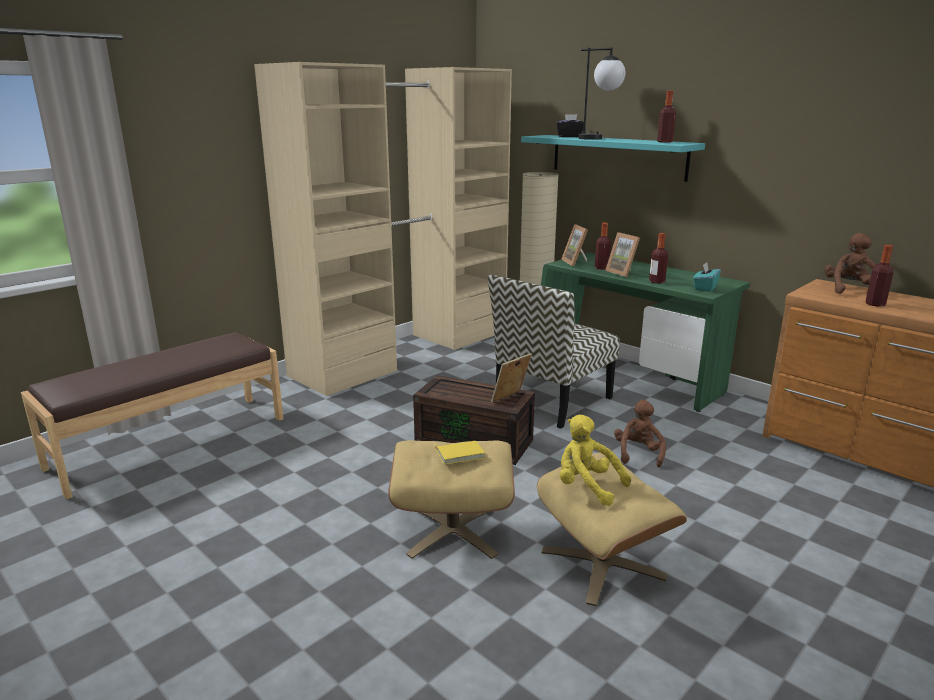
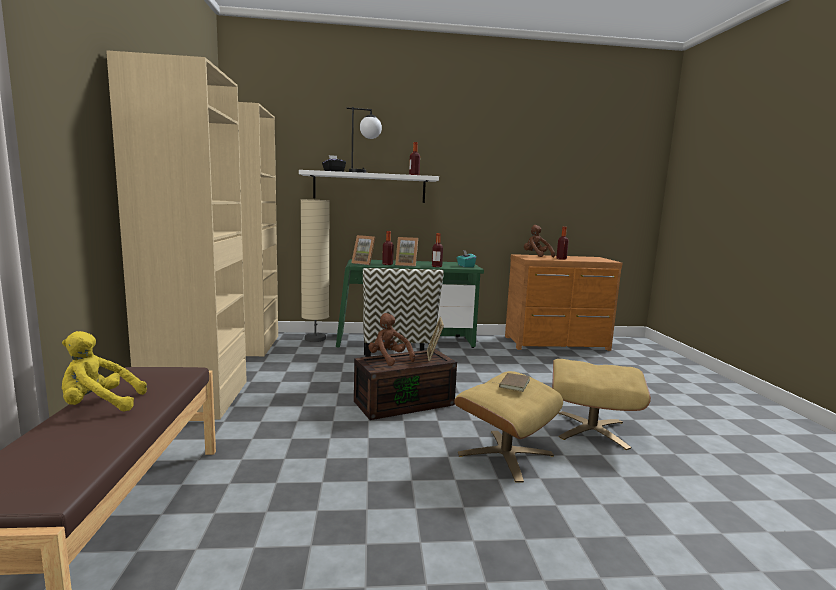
camera: 50 degrees left, 10 degrees down
(460, 454) = (513, 384): yellow book -> brown book
(587, 486) = (592, 374): yellow plush toy -> yellow plush toy (99, 405)
(617, 157) = (369, 187): turquoise shelf -> white shelf
(638, 454) = (493, 375): brown plush toy -> brown plush toy (389, 359)

